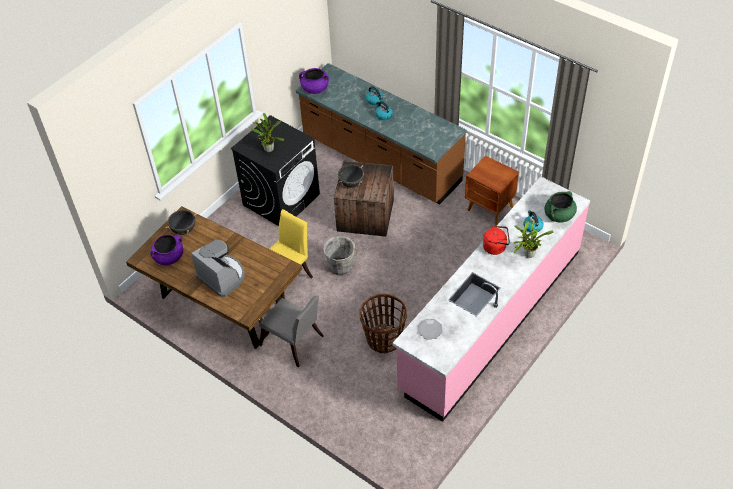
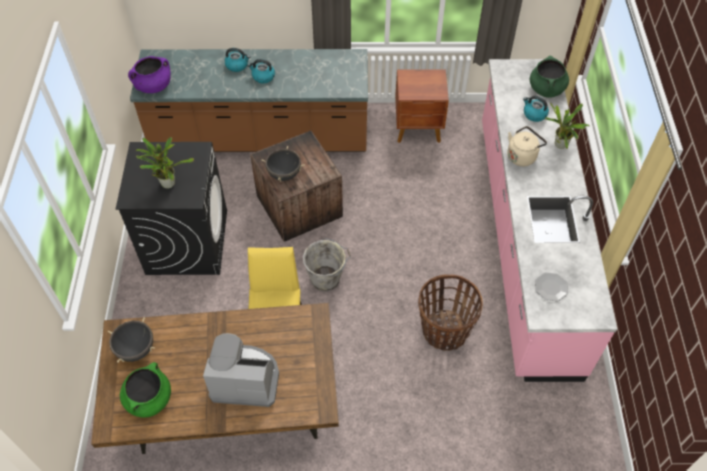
camera: 40 degrees left, 5 degrees up
(169, 257) = (149, 399): purple cooking pot -> green cooking pot
(294, 343) = (355, 401): grey chair -> none
(495, 247) = (522, 156): red kettle -> beige kettle

